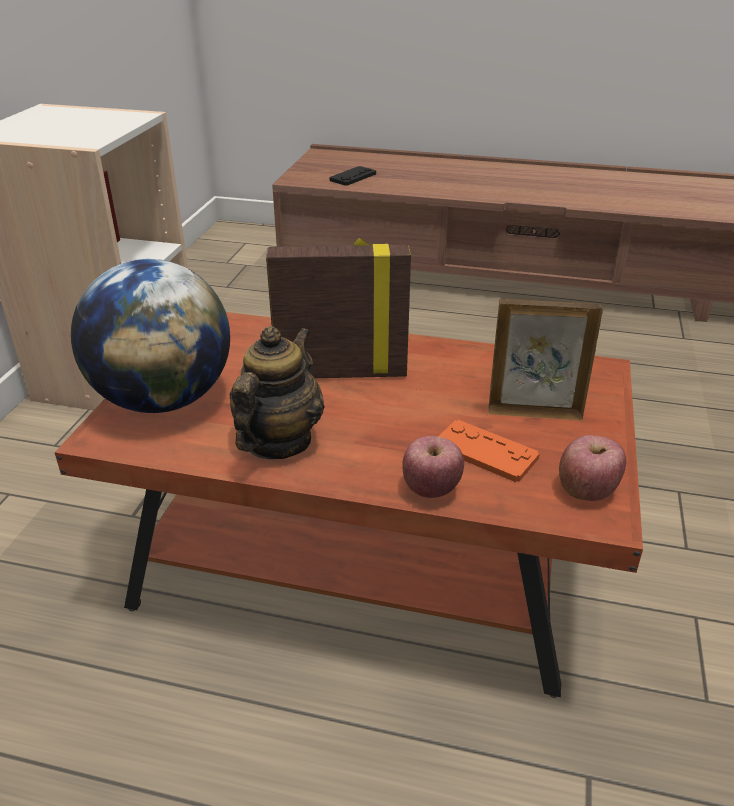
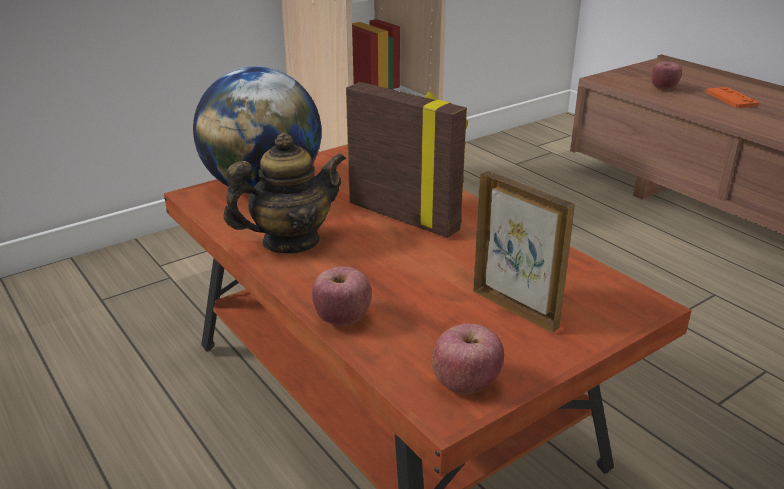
camera: 40 degrees right, 5 degrees down
(353, 177) = (663, 88): black game controller -> apple
(485, 452) = (425, 316): orange game controller -> orange game controller (731, 99)

